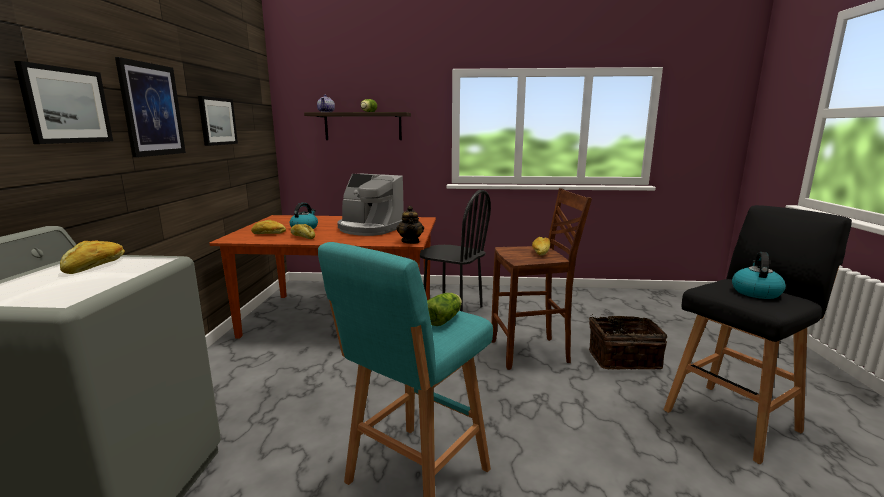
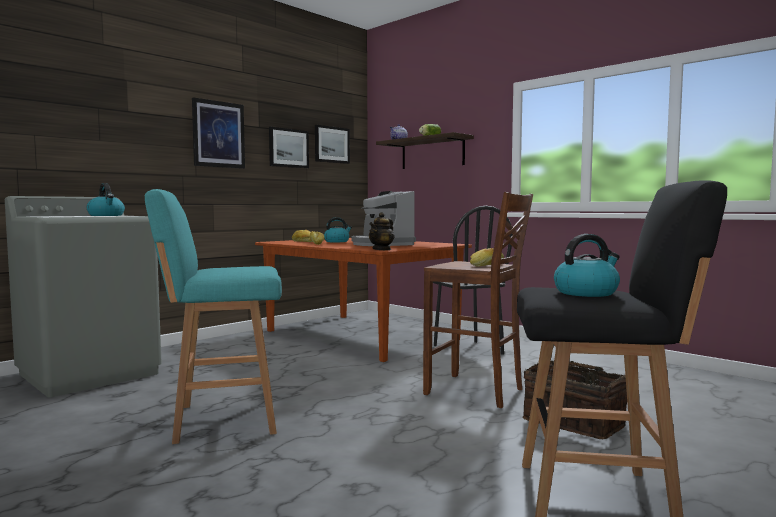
camera: 40 degrees right, 10 degrees down
(66, 105) = (146, 127): picture -> picture (331, 144)
(96, 266) = (106, 215): bread -> kettle
(444, 319) = (244, 269): lettuce -> none

